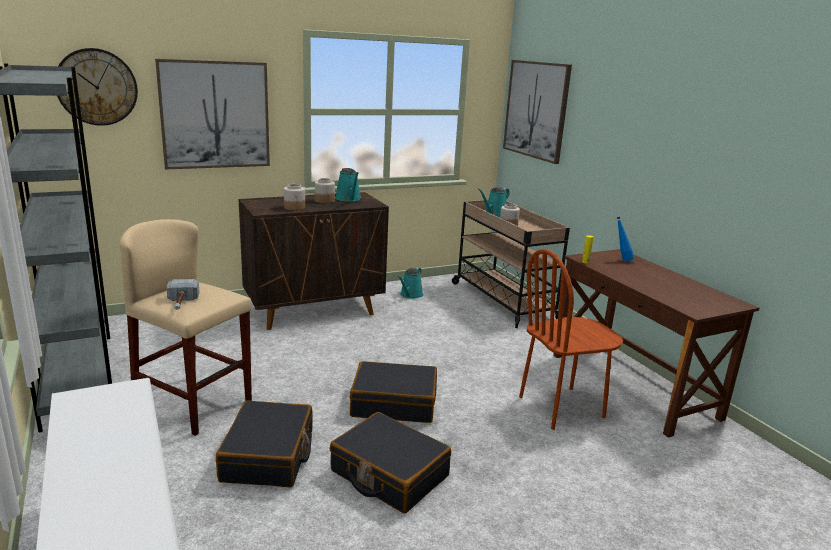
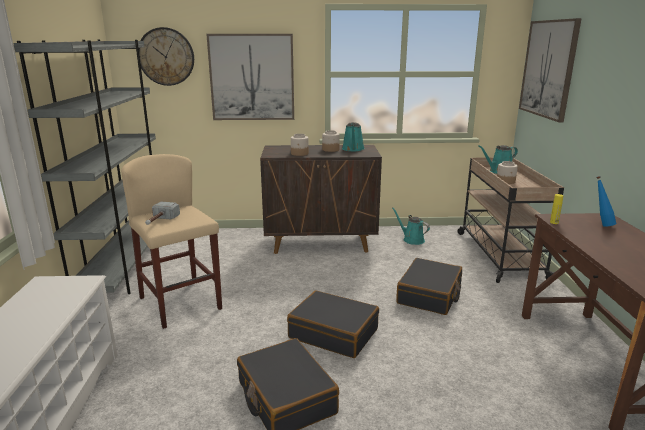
camera: 25 degrees right, 0 degrees up
(269, 456) = (202, 357): black suitcase -> black suitcase (429, 295)
(410, 295) = (411, 239): turquoise watering can -> turquoise watering can turned 90 degrees clockwise
(561, 407) = (499, 371): brown chair -> none

